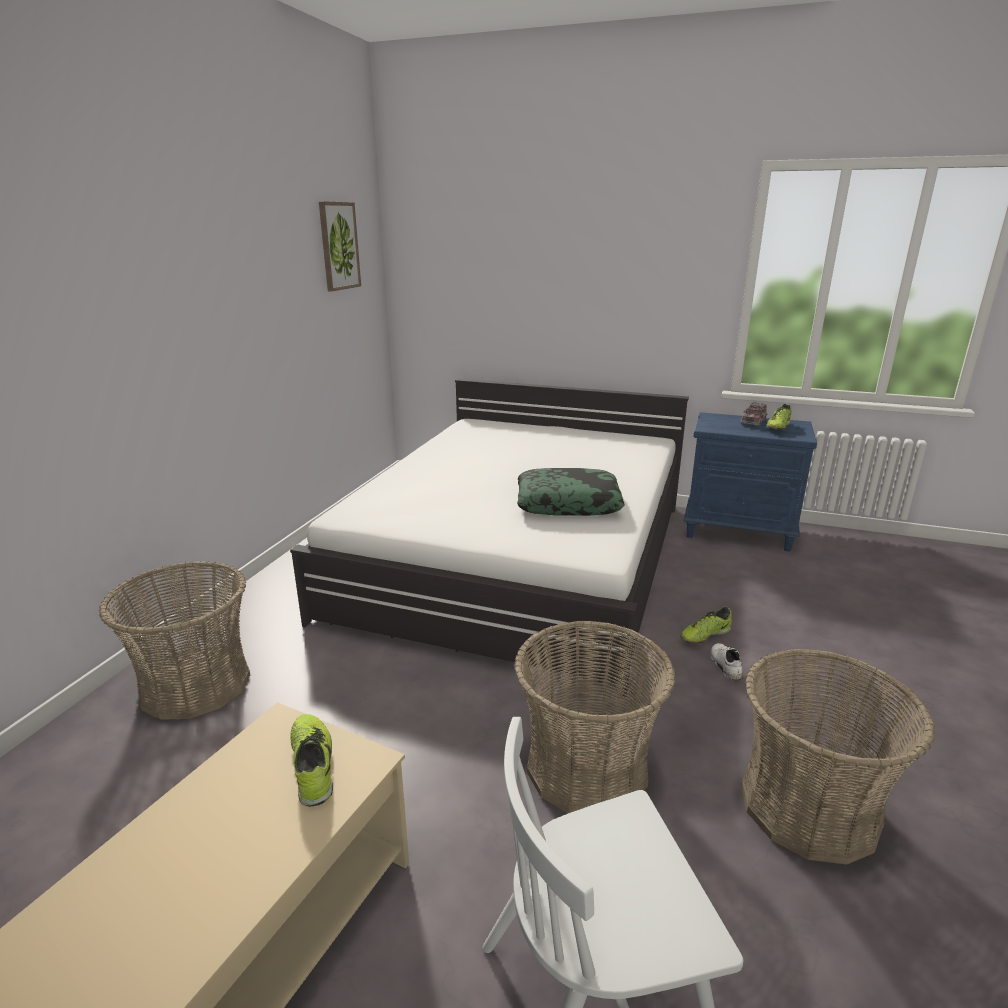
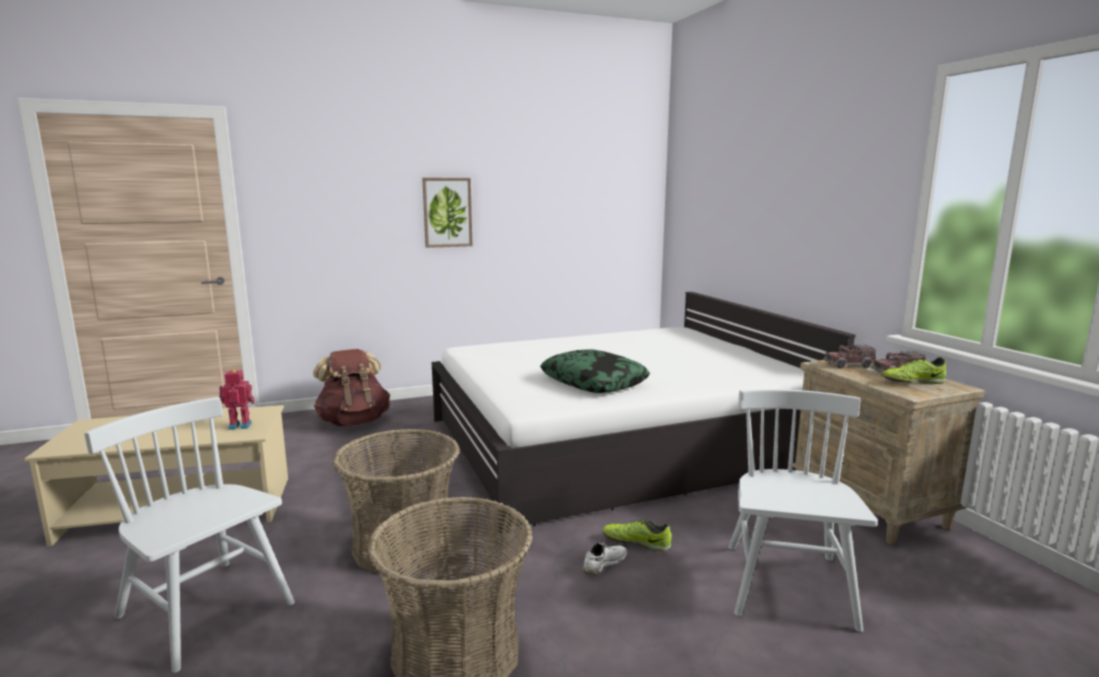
camera: 50 degrees right, 10 degrees down
(195, 684) = (354, 422): basket -> brown backpack
(313, 764) = (240, 425): shoe -> toy robot
(339, 246) = (603, 174): picture -> picture (447, 212)
(719, 424) = (849, 365): none -> toy truck
(739, 531) = (870, 507): blue nightstand -> beige nightstand
(812, 609) = (788, 586): none -> white chair

